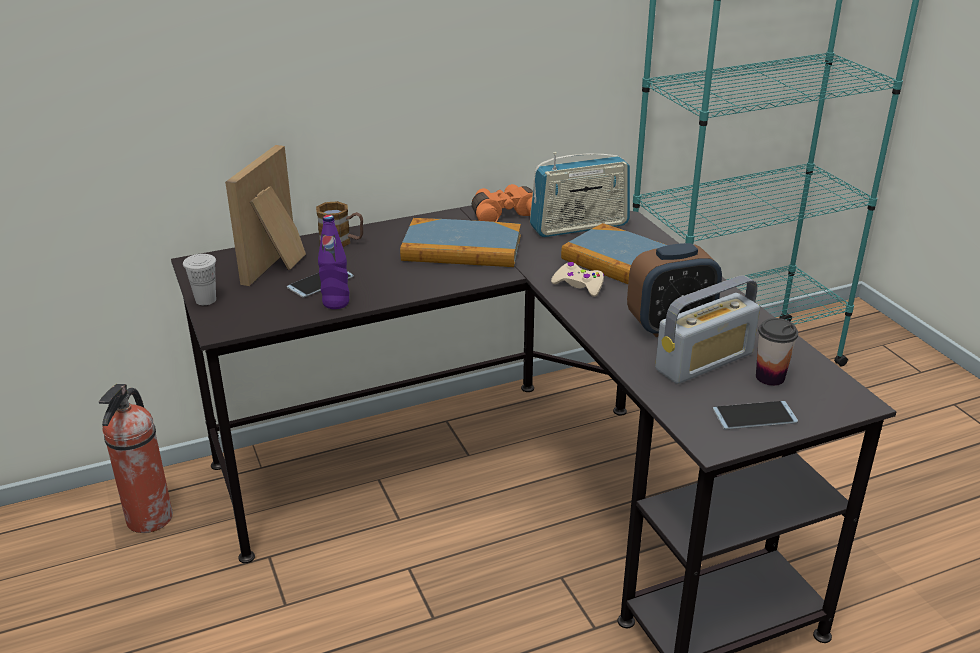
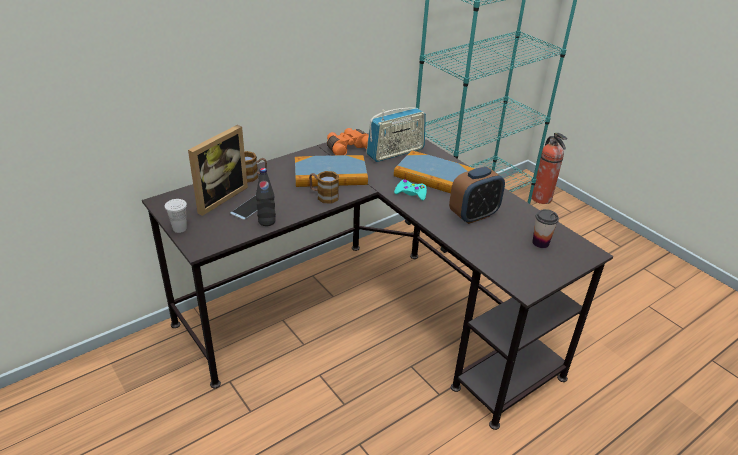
camera: 15 degrees left, 5 degrees up
(148, 519) = (141, 368): fire extinguisher -> fire extinguisher (542, 199)
(279, 265) = (218, 197): picture frame -> picture frame turned 150 degrees counterclockwise
(336, 303) = (267, 221): purple bottle -> black bottle
(438, 276) = (323, 196): none -> mug
(579, 285) = (411, 193): beige game controller -> turquoise game controller
(704, 361) = (501, 237): radio -> none
(754, 416) = (541, 269): phone -> none

